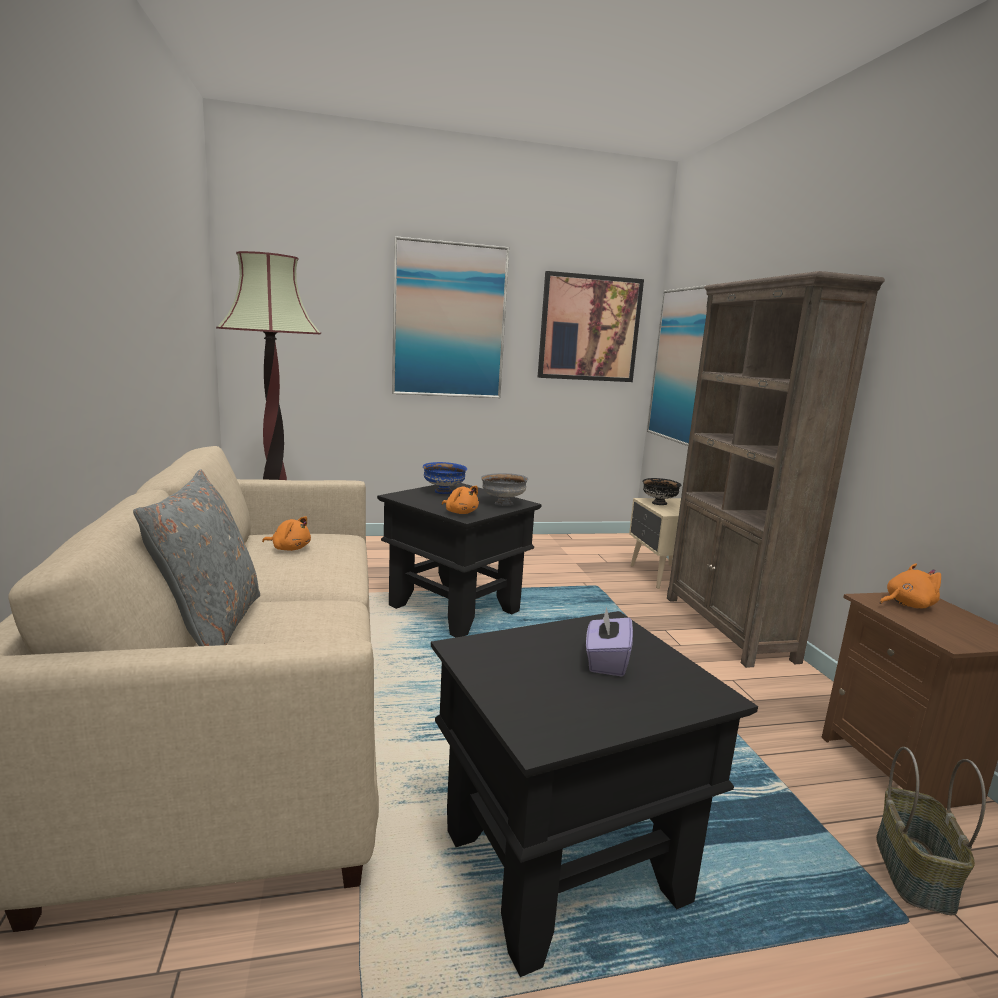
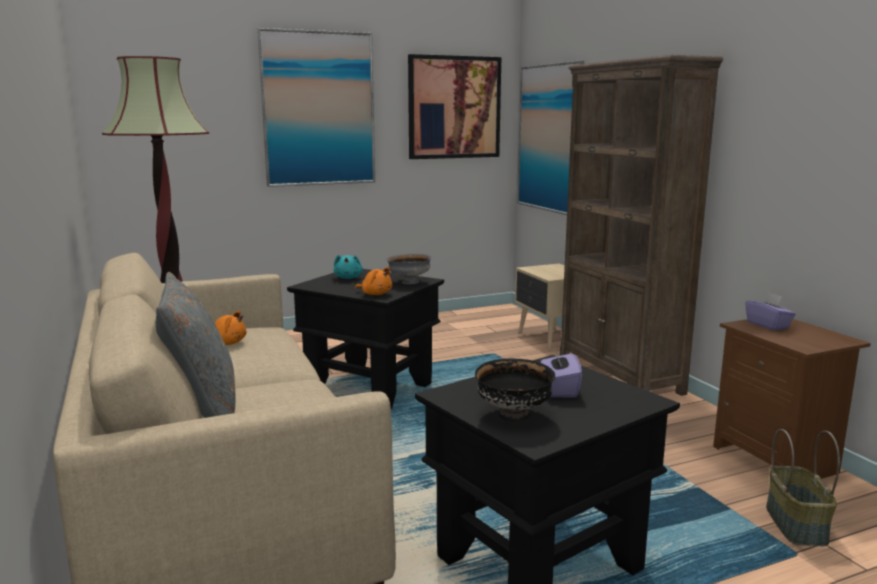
camera: 10 degrees left, 0 degrees up
(444, 492) = (348, 278): blue bowl -> turquoise plush toy
(659, 503) = (541, 270): black bowl -> black bowl (514, 415)
(906, 604) = (768, 325): orange plush toy -> purple tissue box

